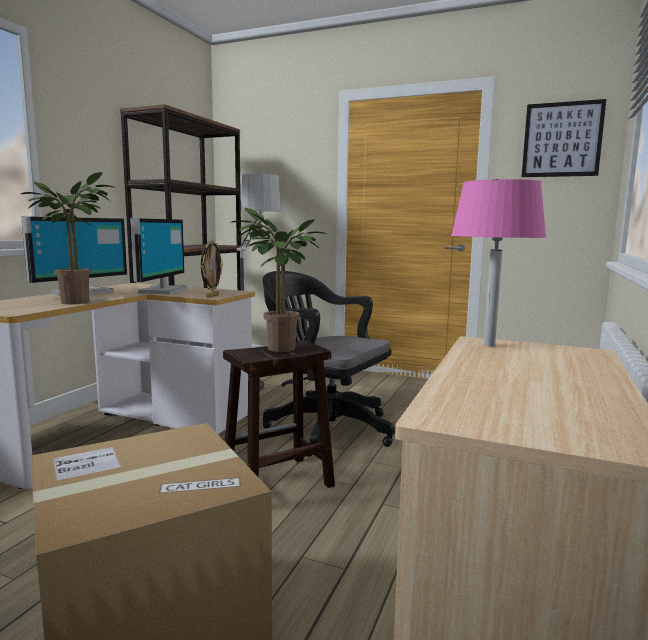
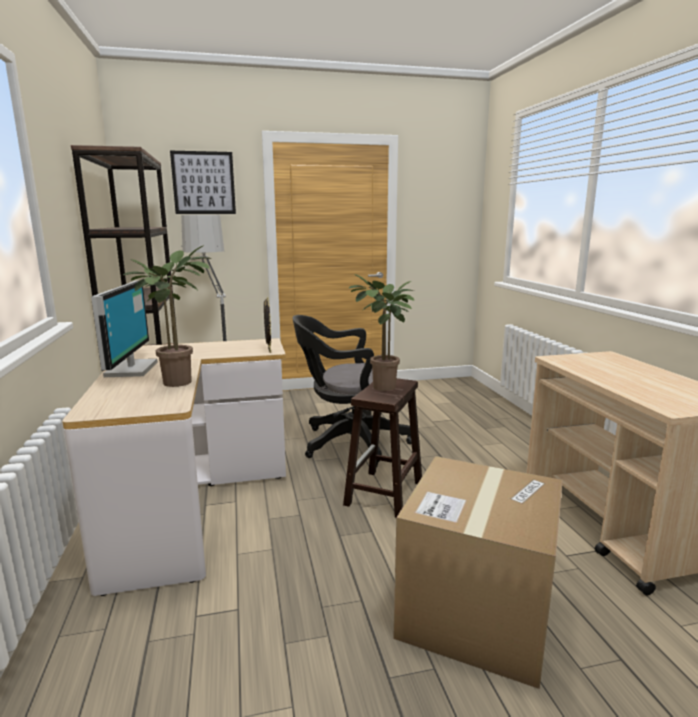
camera: 35 degrees left, 5 degrees up
(161, 291) = (199, 352): monitor -> none
(489, 345) = (566, 360): pink table lamp -> none
(562, 139) = (446, 189): picture -> picture (203, 183)

